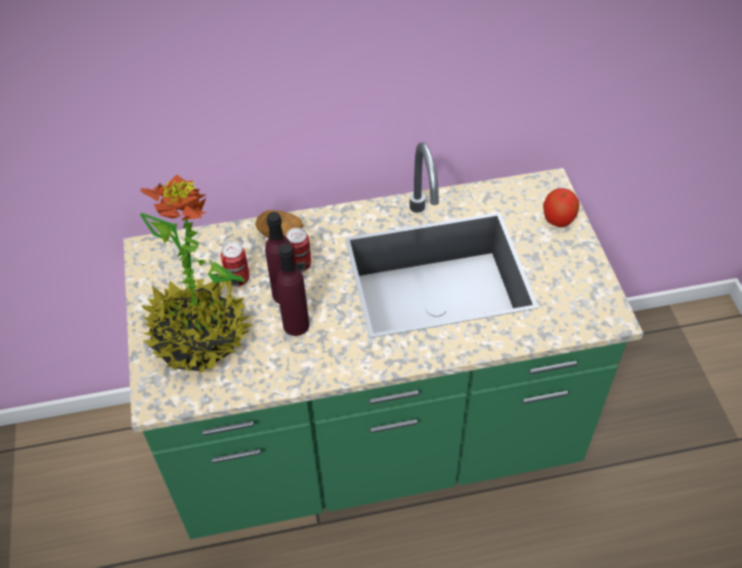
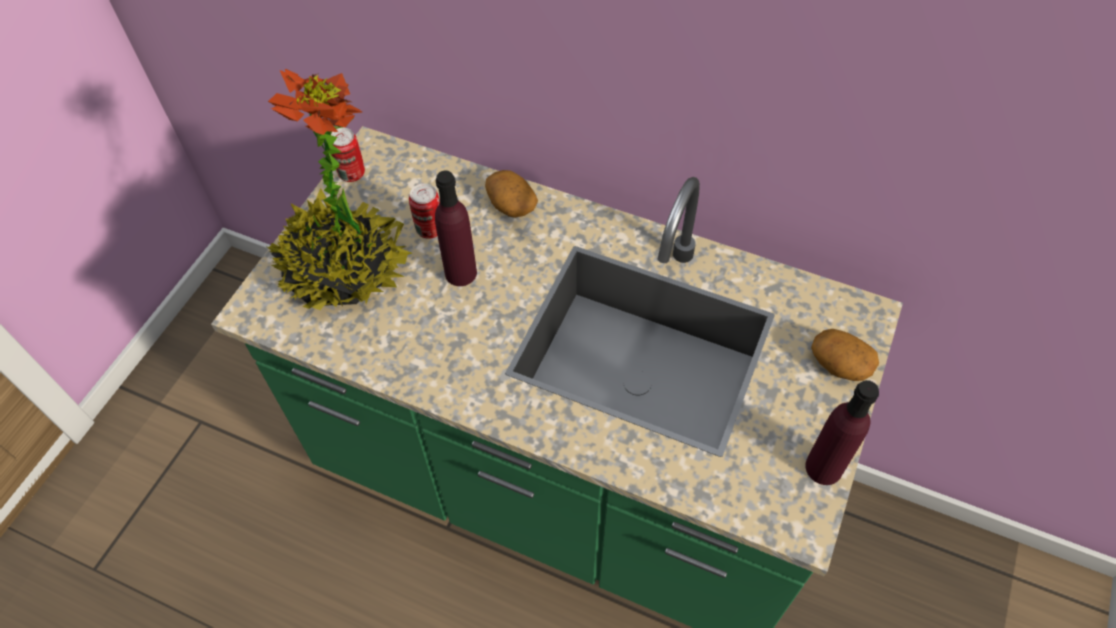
camera: 35 degrees right, 5 degrees up
(296, 325) = (443, 313): purple bottle -> purple bottle (823, 467)
(300, 264) = (502, 249): can -> can (352, 174)
(558, 220) = (839, 364): apple -> potato

